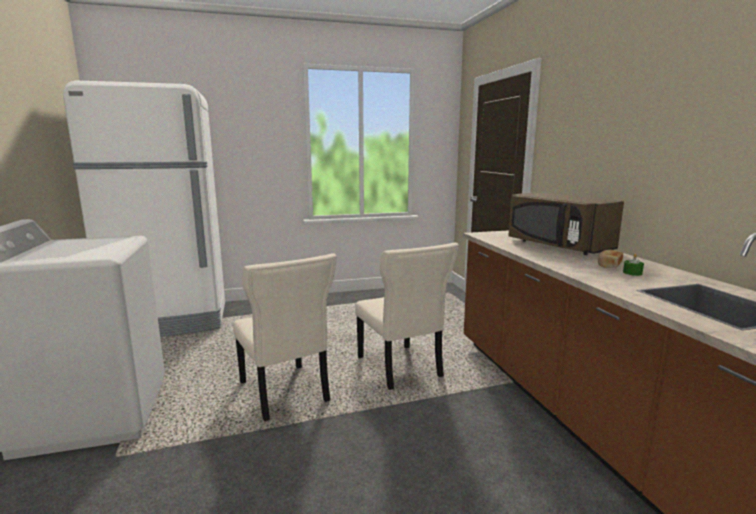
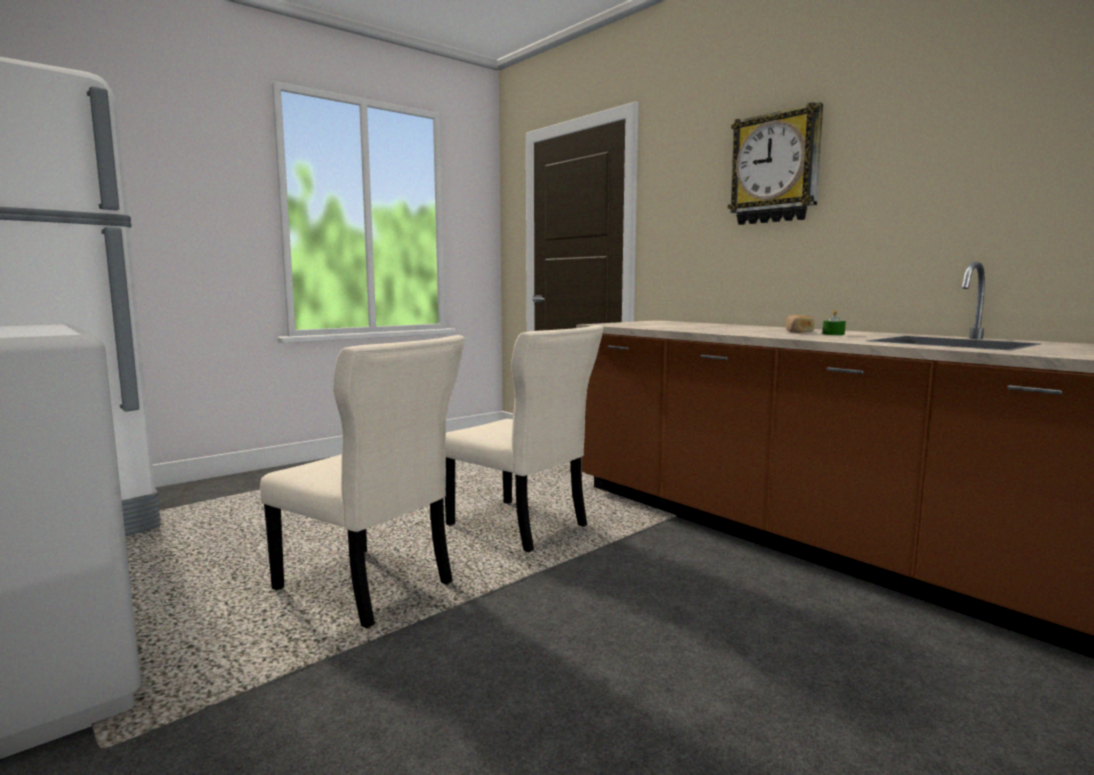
camera: 25 degrees left, 5 degrees down
(556, 246) = (711, 326): brown microwave -> none
(627, 120) = (775, 168): none -> wall clock

